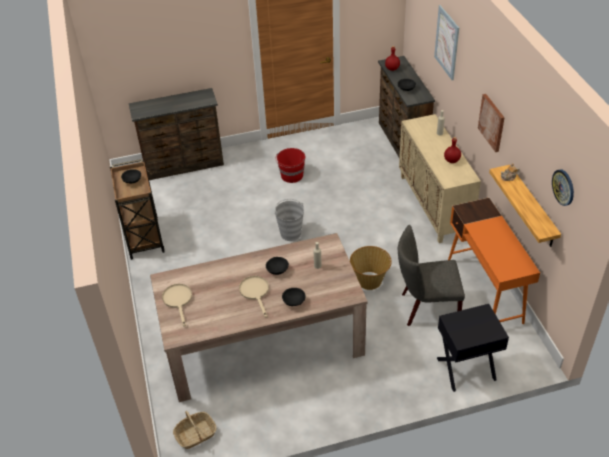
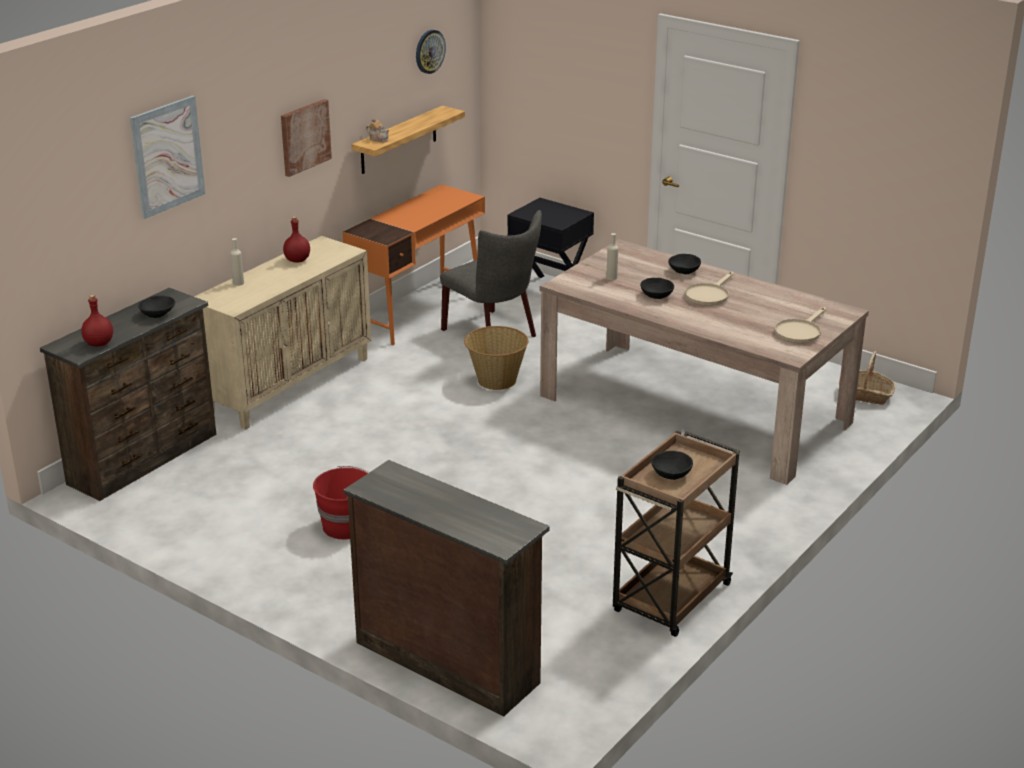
camera: 130 degrees left, 15 degrees down
(290, 233) = (485, 469): grey bucket -> none

